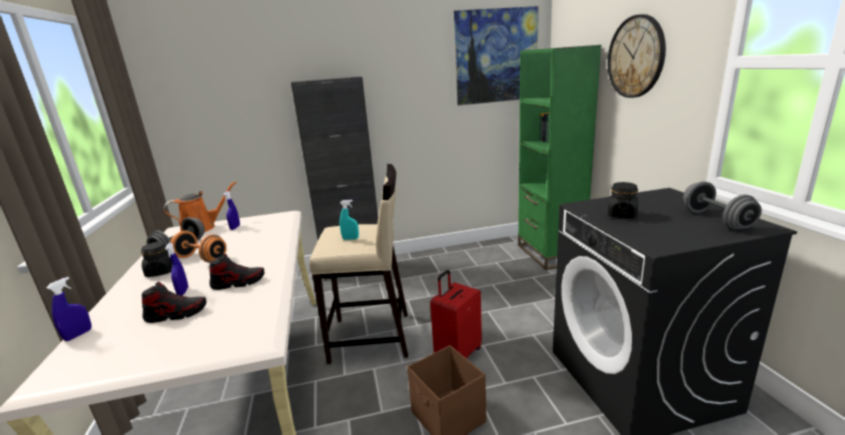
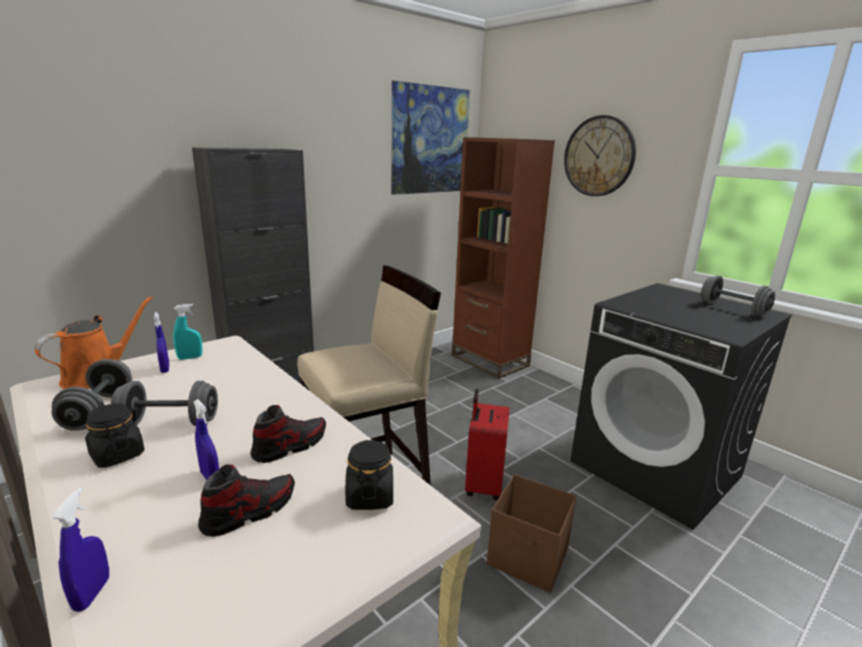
camera: 30 degrees left, 0 degrees up
(201, 258) = (169, 422): orange dumbbell -> grey dumbbell
(350, 239) = (364, 365): turquoise spray bottle -> turquoise spray bottle (190, 358)
(549, 253) = (489, 360): green bookcase -> brown bookcase
(621, 215) = (661, 310): black jar -> black jar (369, 496)

